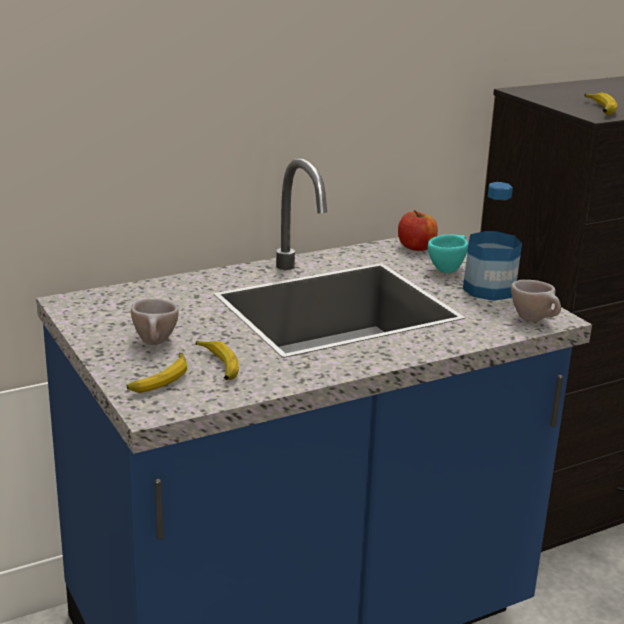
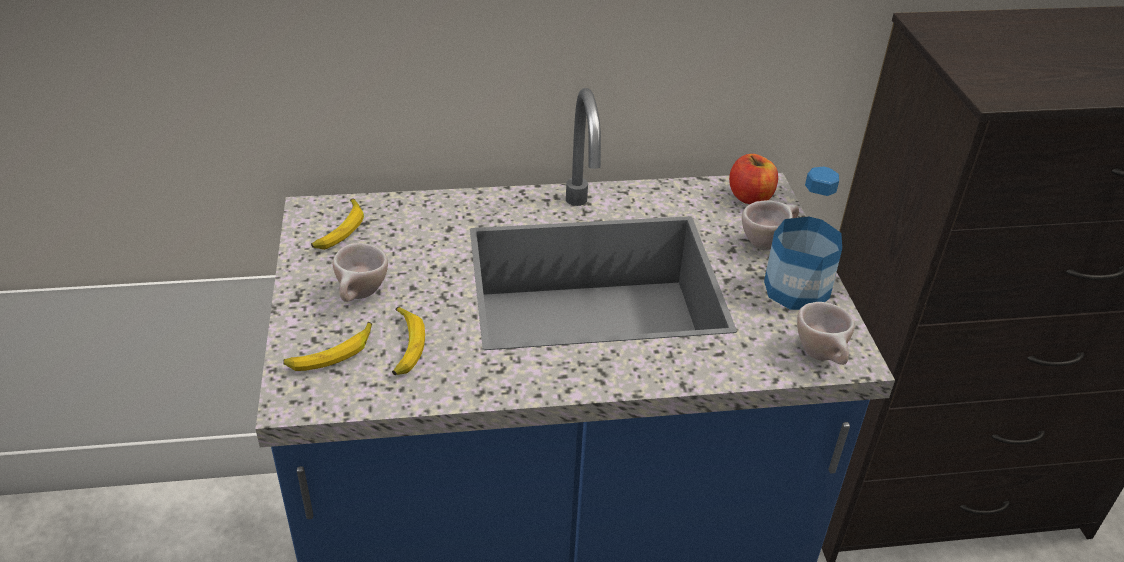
camera: 20 degrees right, 15 degrees up
(448, 269) = (767, 242): turquoise cup -> beige cup
(600, 109) = (1012, 81): banana -> banana (339, 230)

